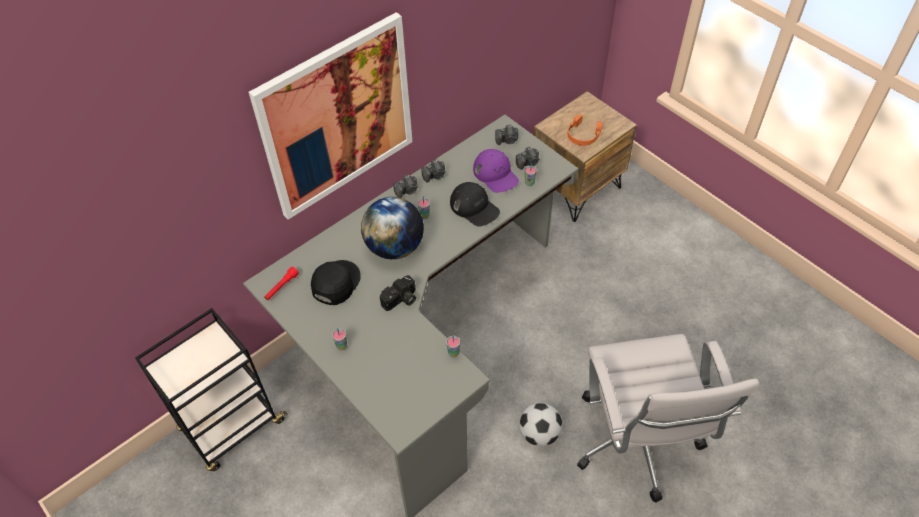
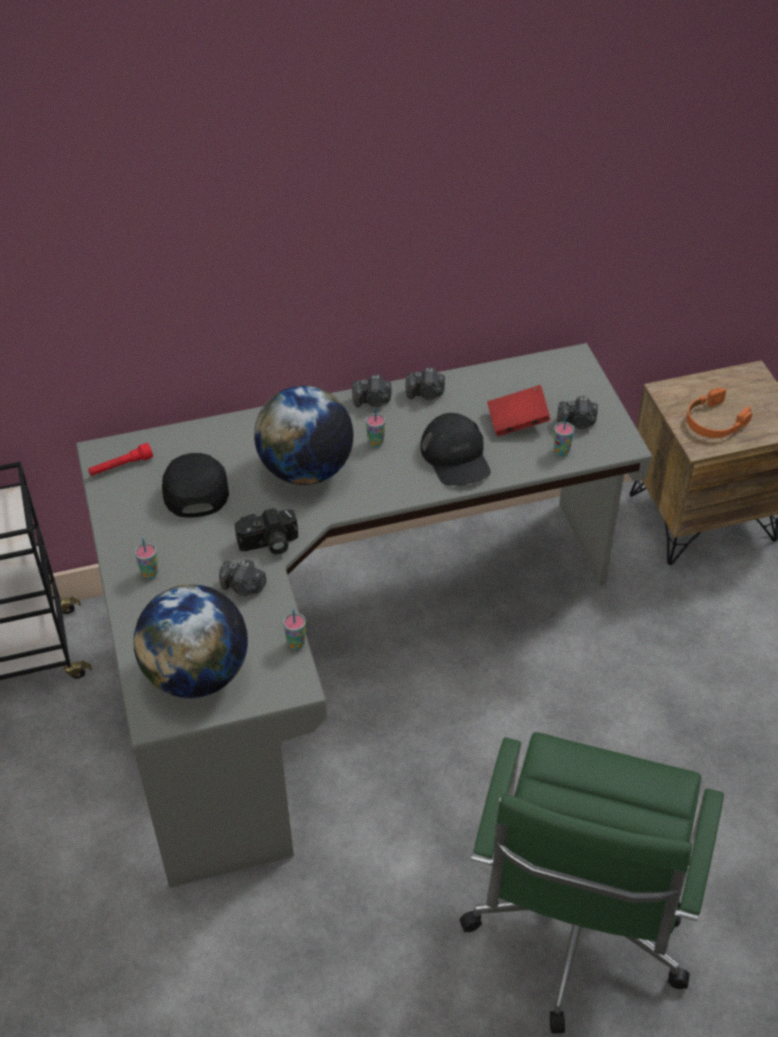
camera: 25 degrees right, 5 degrees down
(335, 283) = (195, 488): black cap -> black cap turned 60 degrees counterclockwise
(337, 117) = (272, 242): picture -> none
(408, 395) = (197, 674): none -> globe
(495, 174) = (517, 422): purple cap -> red book
(507, 140) = (566, 380): camera -> camera (243, 587)
(539, 433) = (430, 850): football -> none
(637, 445) = (575, 935): white office chair -> green office chair

